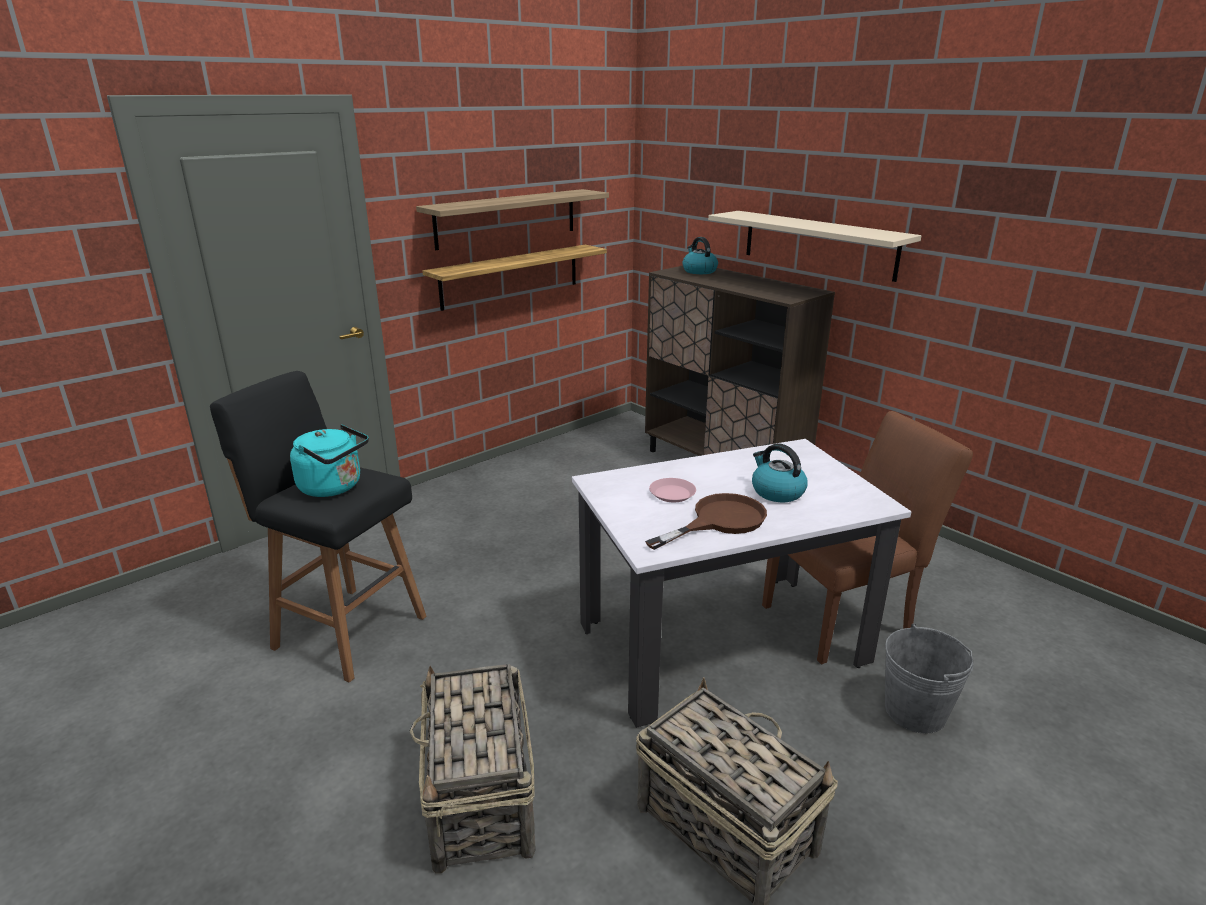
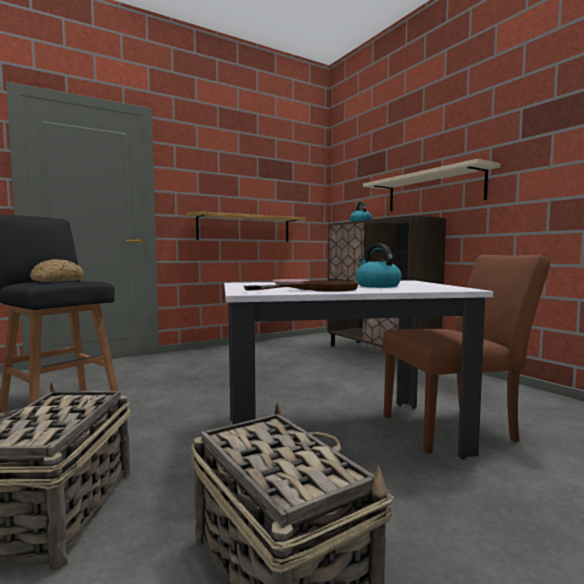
camera: 10 degrees right, 20 degrees down
(334, 487) = (57, 280): turquoise kettle -> bread
(507, 218) = (244, 193): shelf -> none
(915, 711) = (519, 495): grey bucket -> none

